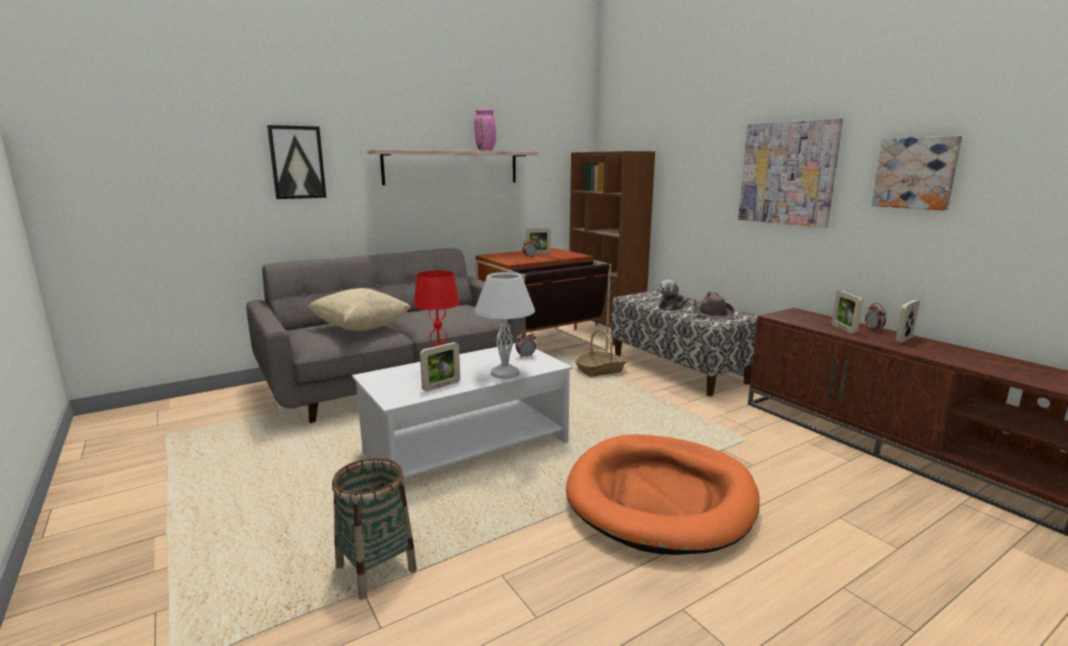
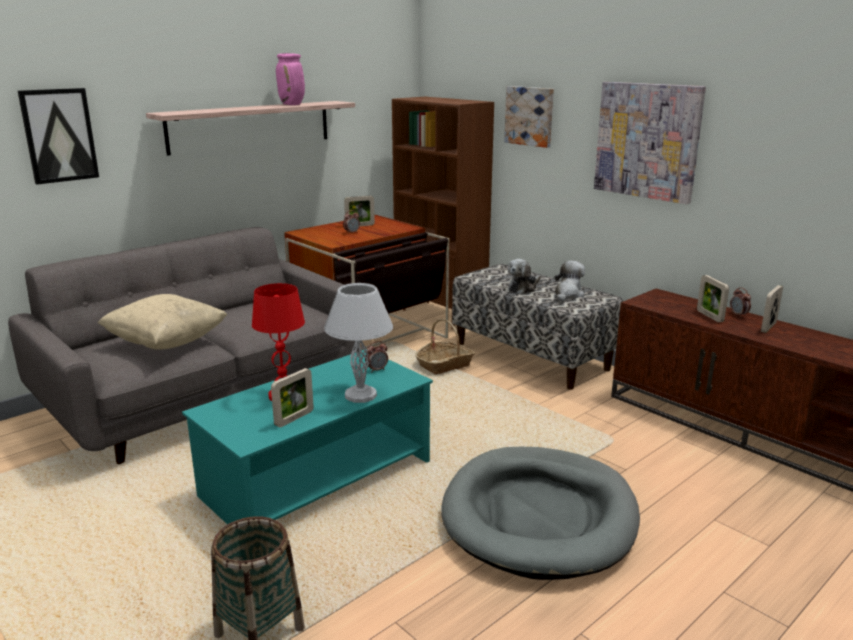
camera: 10 degrees left, 5 degrees up
(468, 448) = (319, 478): white coffee table -> turquoise coffee table
(660, 497) = (539, 516): orange dog bed -> grey dog bed
(711, 312) = (567, 294): brown hat -> plush toy
(916, 173) = (779, 152): picture -> picture (530, 116)

